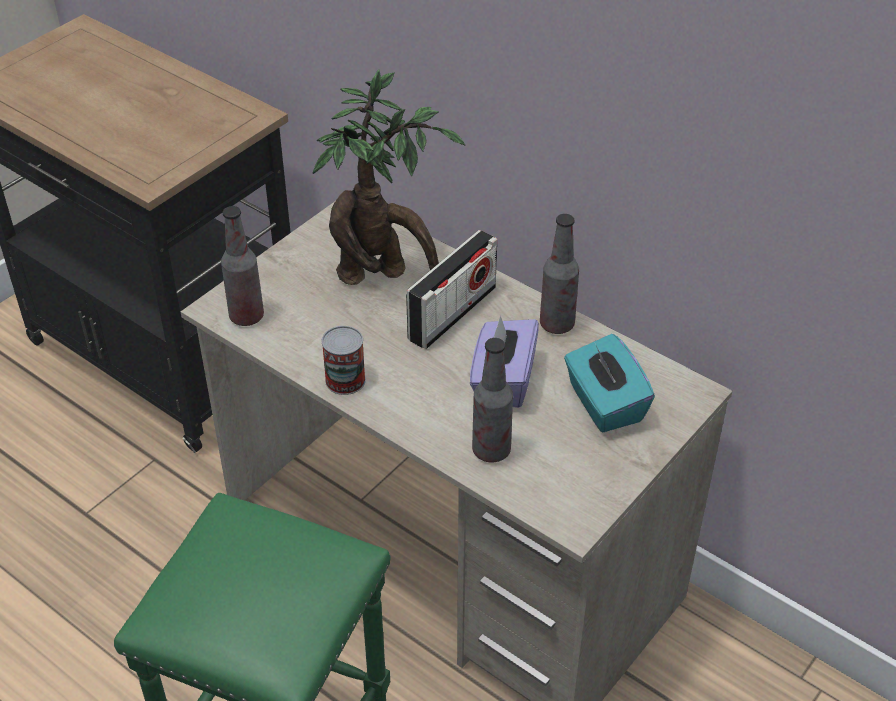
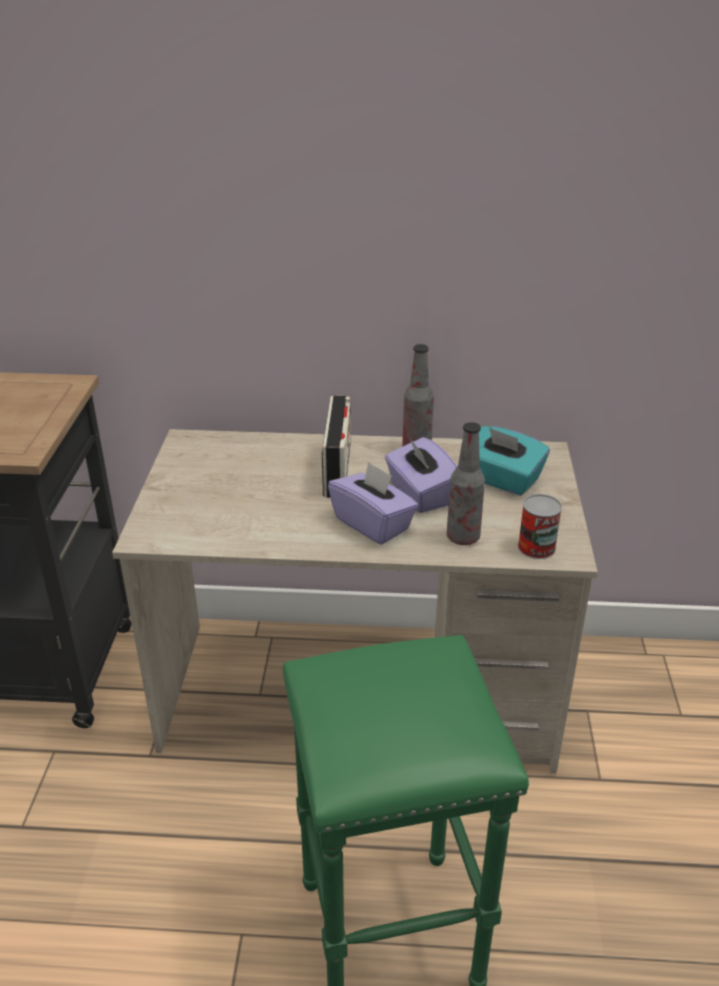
camera: 35 degrees left, 10 degrees down
(246, 316) = (176, 533): bottle -> none
(345, 380) = (306, 540): can -> can (536, 547)
(381, 274) = (256, 466): potted plant -> none
(423, 392) = (373, 524): none -> purple tissue box

